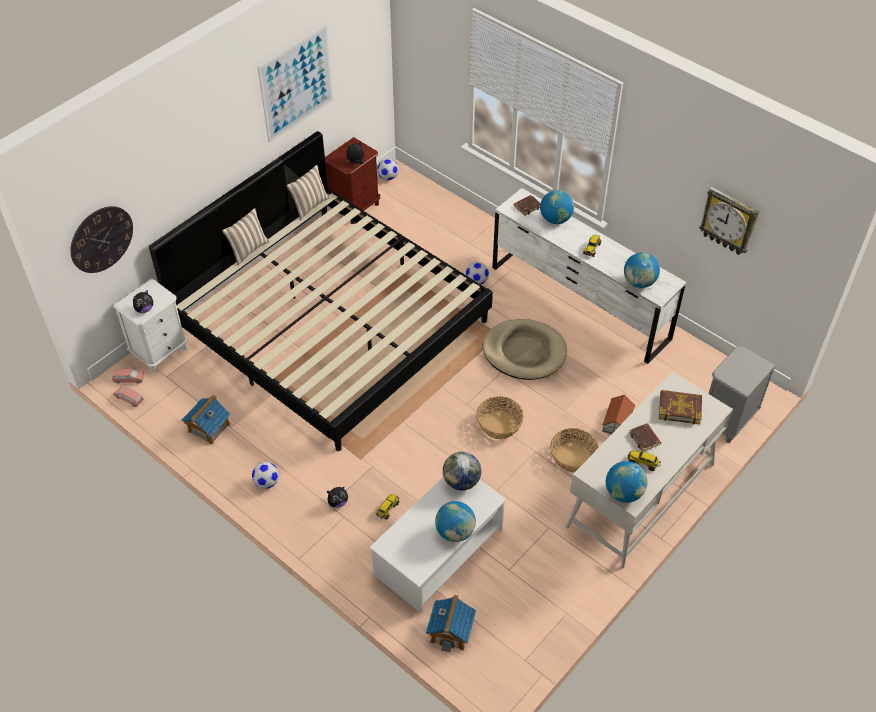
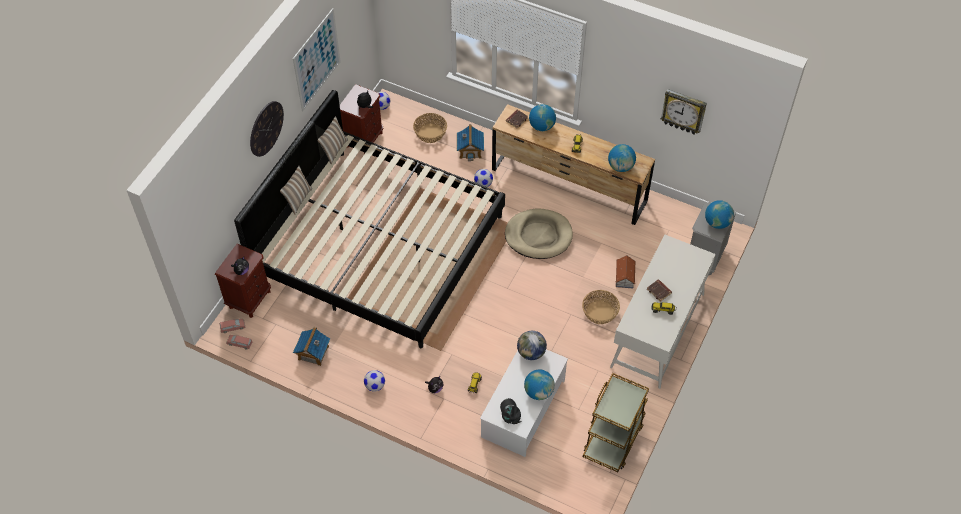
camera: 15 degrees left, 5 degrees up
(101, 239) = (205, 226): wall clock -> wall clock (266, 128)
(160, 352) = (249, 299): white nightstand -> brown nightstand
(410, 549) = (510, 412): none -> black cap
(451, 631) = (550, 464): toy house -> toy house (470, 150)
(499, 424) = (537, 299): basket -> basket (430, 133)
(542, 618) = (613, 439): none -> brown cart
(579, 303) = (568, 185): white dresser -> brown dresser
(623, 492) = (655, 335): globe -> globe (717, 222)
(679, 408) = (677, 262): book -> none

